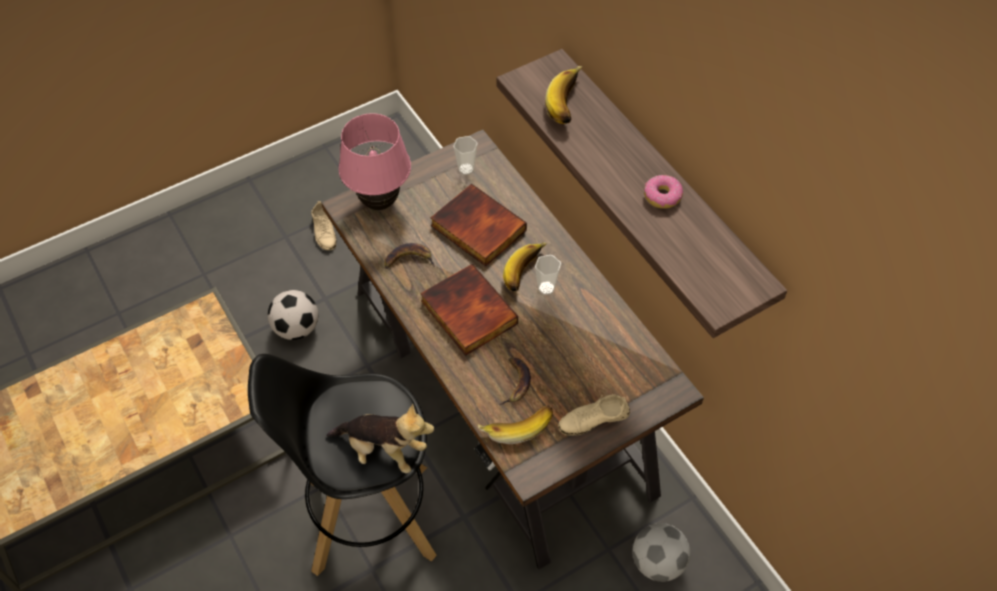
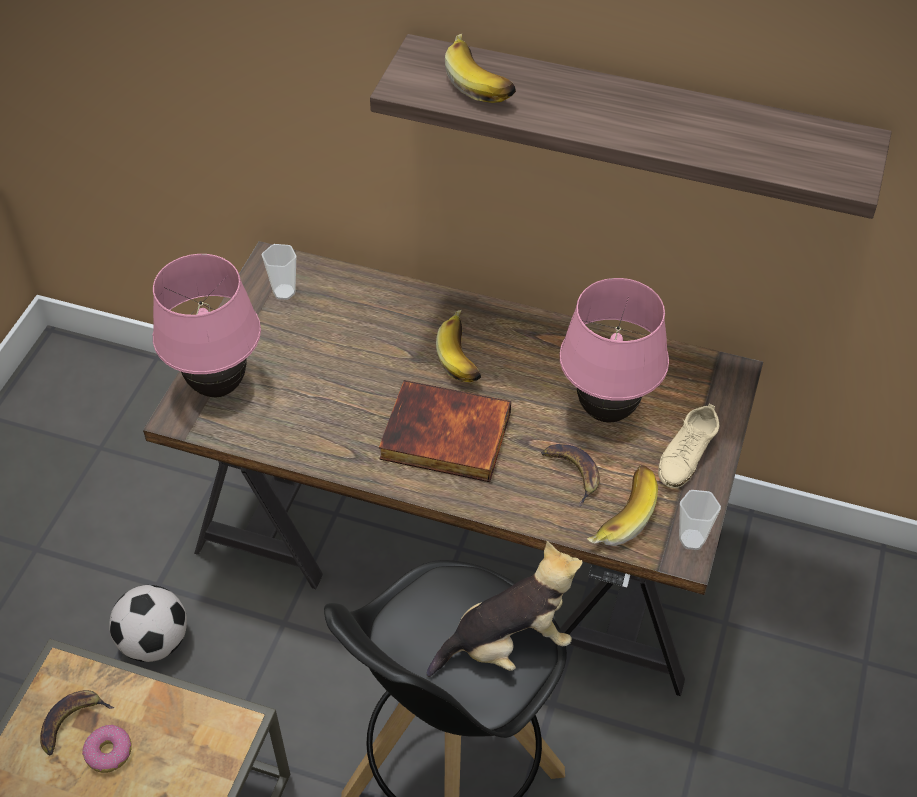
camera: 40 degrees left, 5 degrees down
(324, 231) = (82, 510): beige shoe -> none
(409, 259) = (319, 425): banana -> banana (72, 722)
(476, 228) = (362, 345): book -> none
(546, 288) = (501, 358): cup -> cup (692, 539)
(574, 361) = (607, 411): none -> pink table lamp
(658, 562) = (781, 599): football -> none
(662, 196) = (681, 115): donut -> donut (109, 753)

